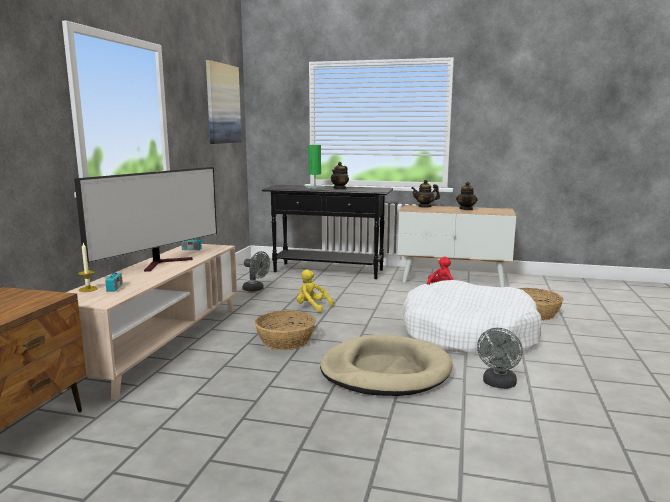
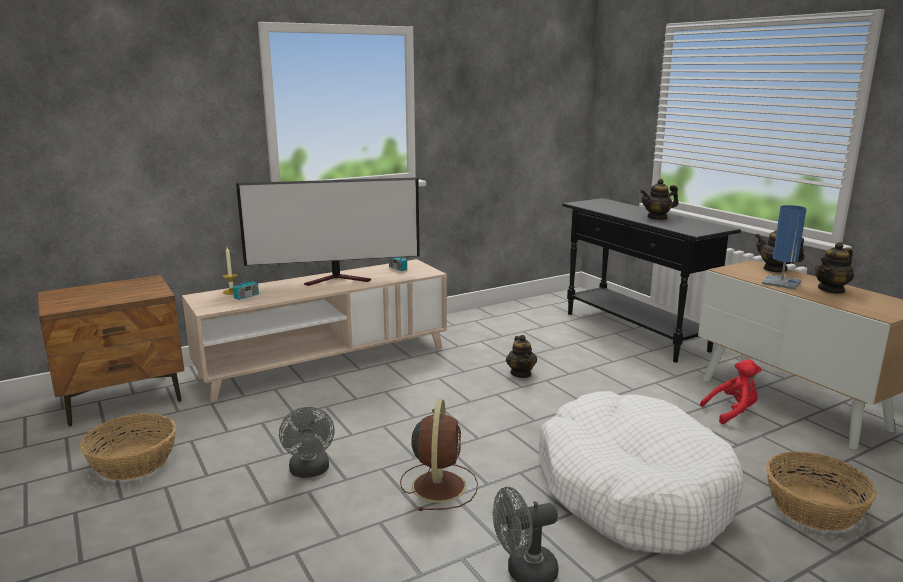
camera: 45 degrees right, 5 degrees up
(222, 104) = (536, 87): picture -> none
(256, 289) = (507, 331): grey fan -> grey fan (310, 471)
(285, 341) = (419, 403): basket -> basket (134, 461)
(312, 307) = (521, 373): yellow plush toy -> teapot
(315, 187) = (629, 211): green table lamp -> none
(385, 371) = (439, 485): beige dog bed -> brown fan
(442, 210) = (781, 283): none -> blue table lamp

